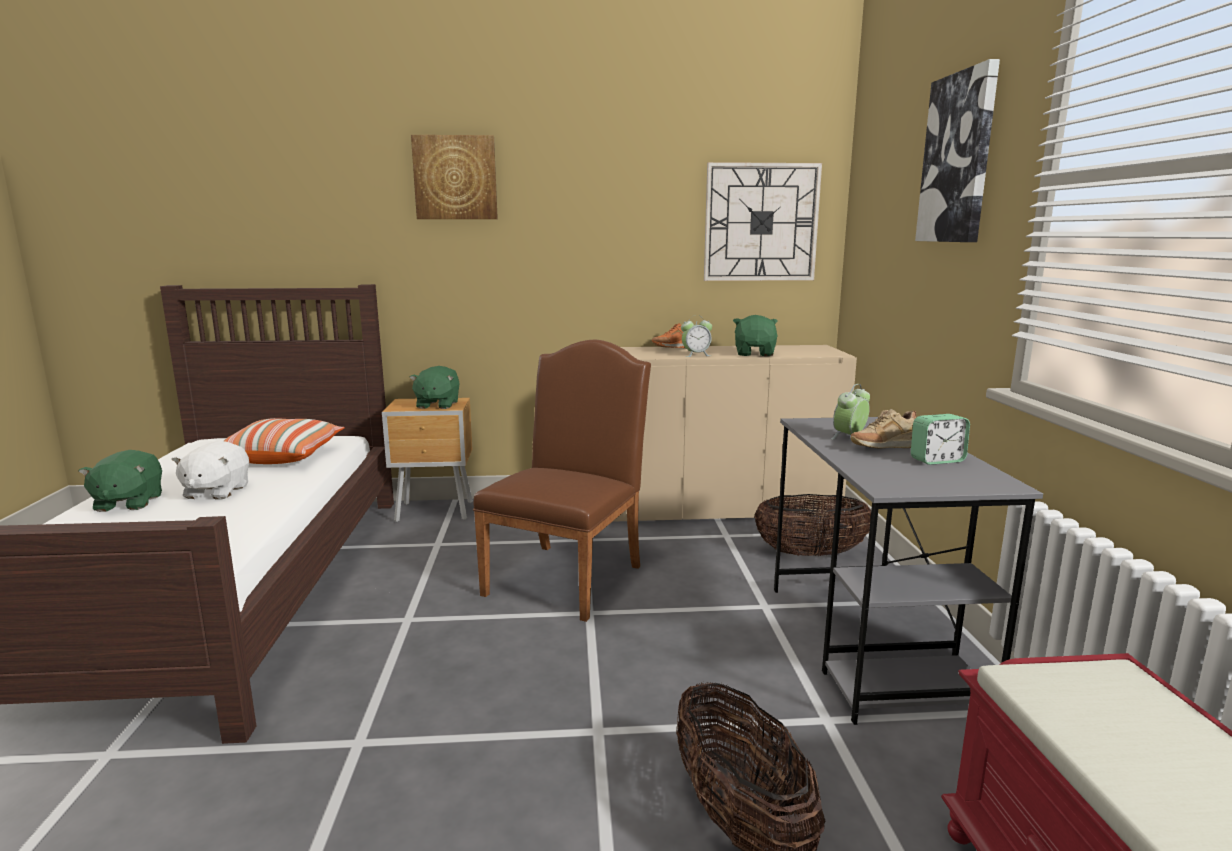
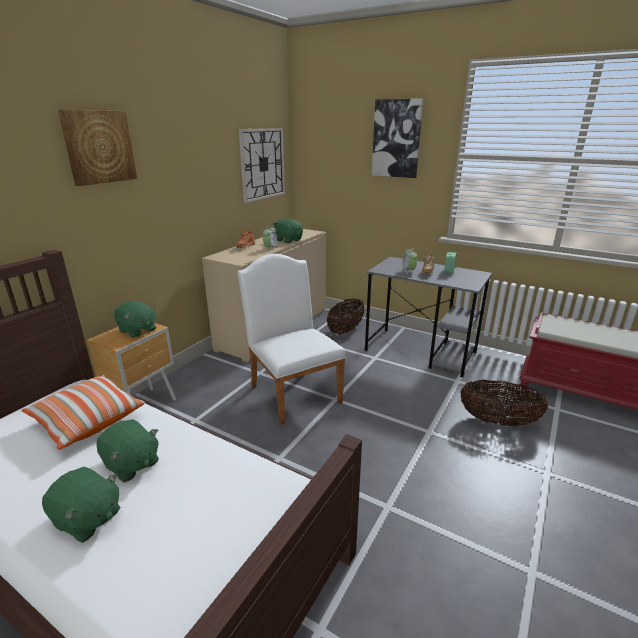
camera: 55 degrees left, 10 degrees up
(216, 492) = (131, 464): white plush toy -> green plush toy
(569, 575) = (292, 391): brown chair -> white chair

